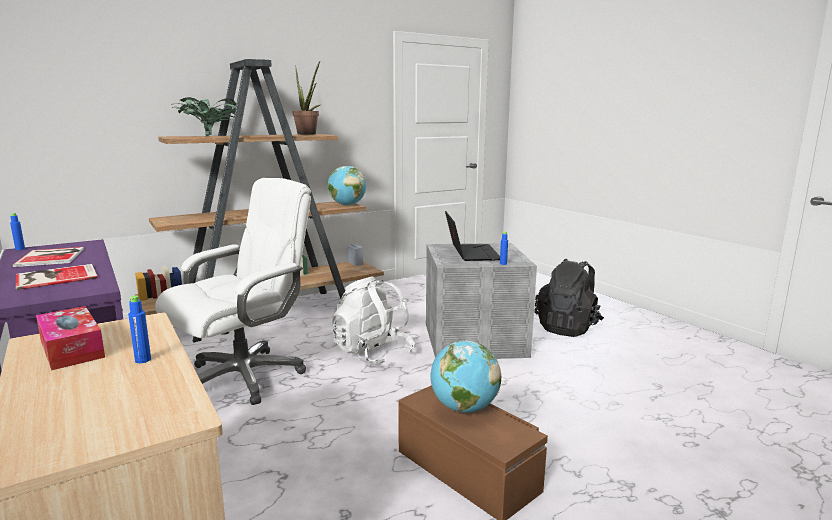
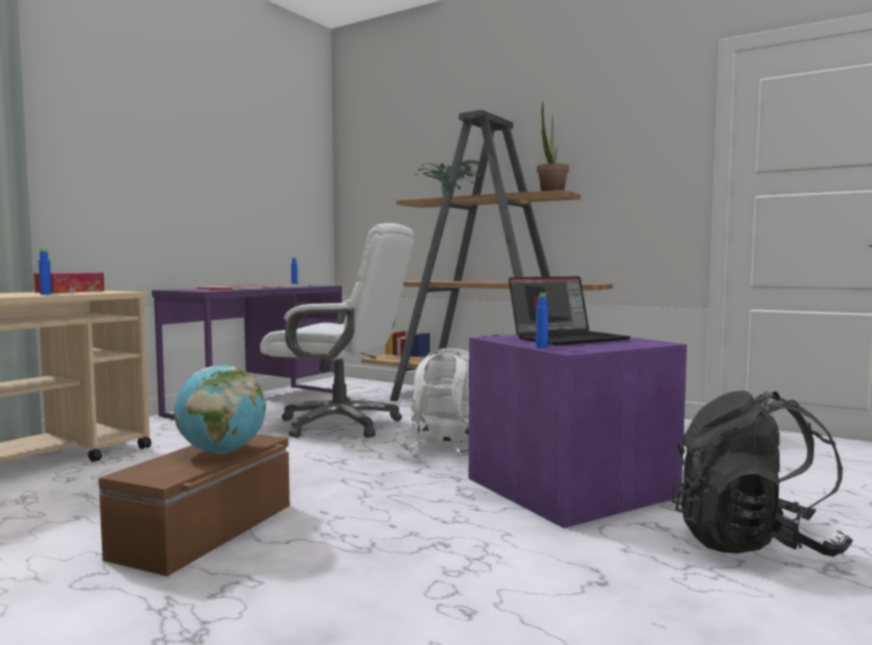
camera: 65 degrees right, 10 degrees down
(347, 205) = (582, 283): globe -> none
(475, 339) = (574, 487): grey storage box -> purple storage box

